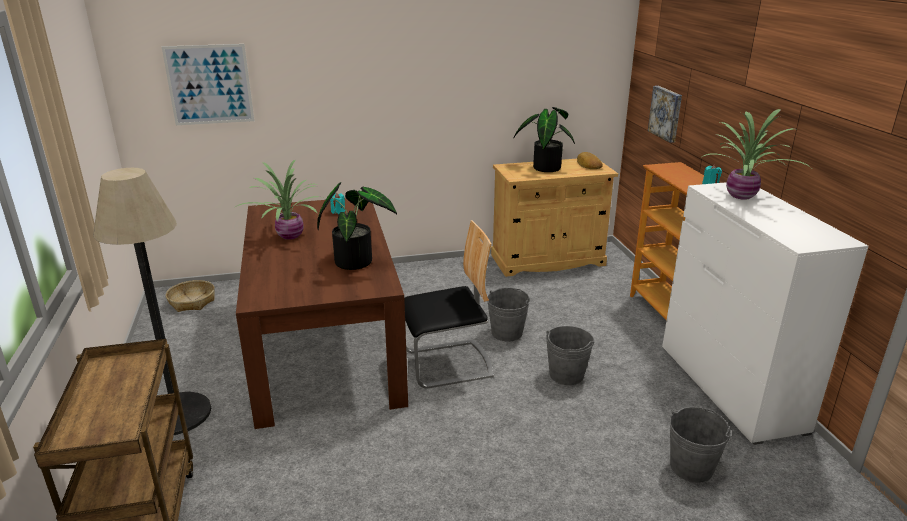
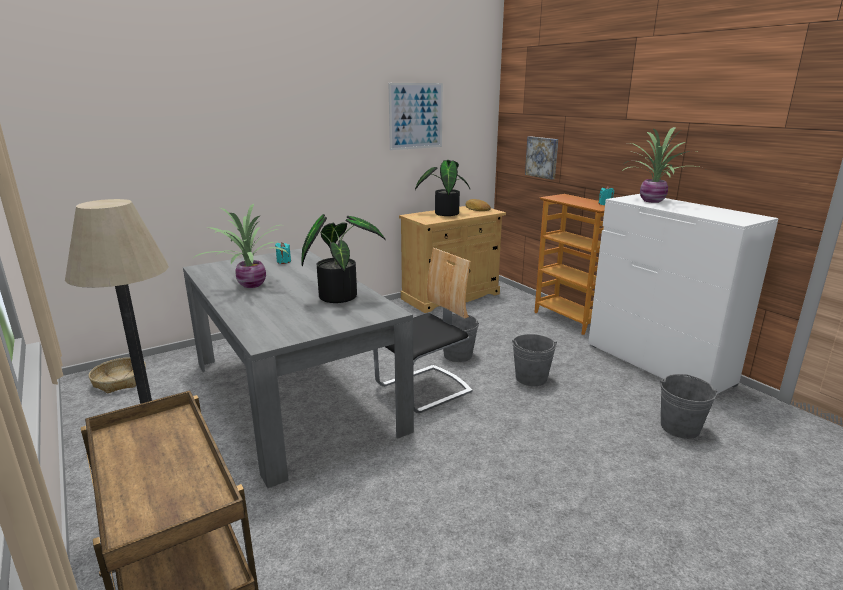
camera: 20 degrees left, 5 degrees down
(209, 84) = (125, 144): picture -> picture (416, 116)
(325, 345) = (294, 395): brown dining table -> grey dining table

